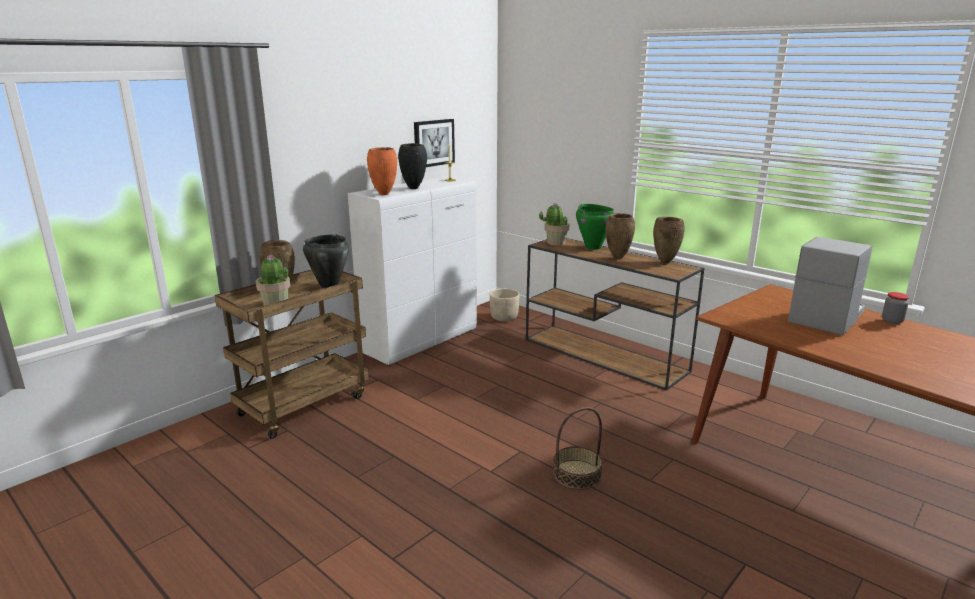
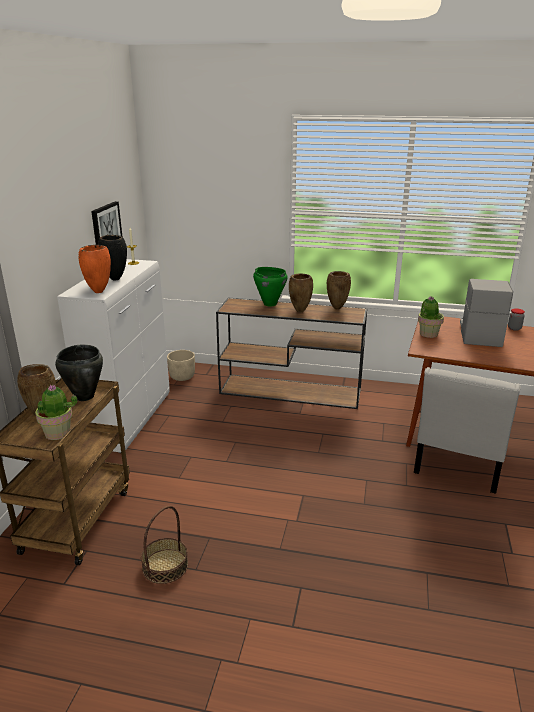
camera: 30 degrees left, 5 degrees up
(555, 243) = (235, 305): potted plant -> potted plant (428, 334)
(577, 474) = (358, 499): basket -> basket (165, 566)
(742, 481) = (457, 464): none -> white chair

